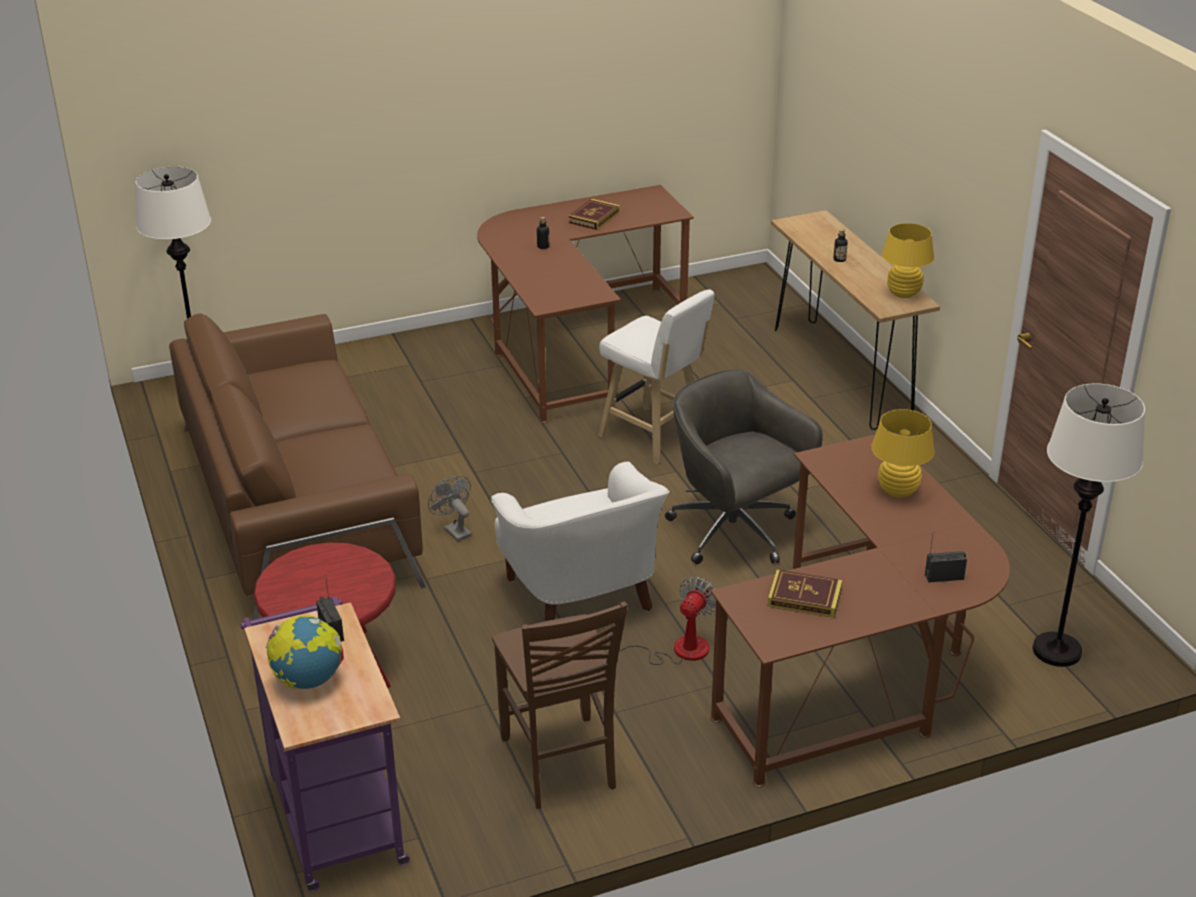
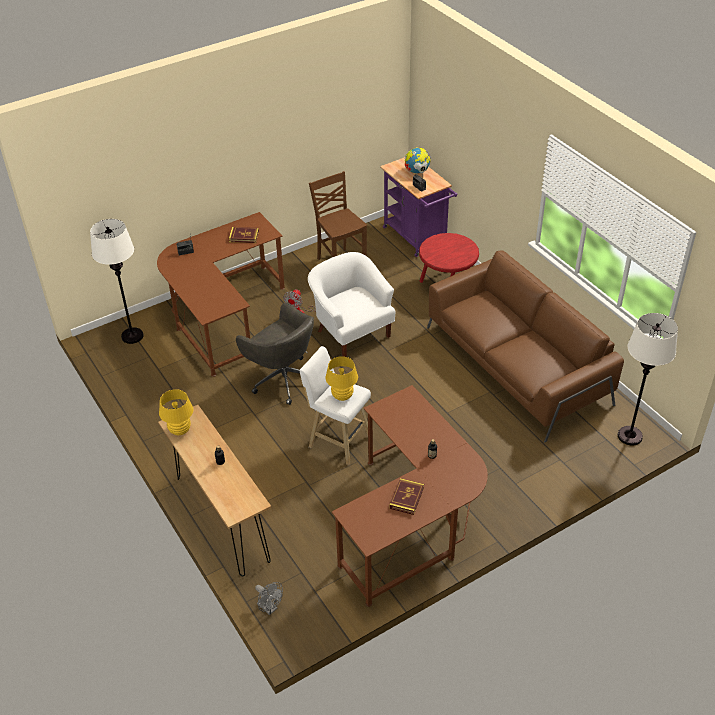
camera: 170 degrees right, 10 degrees up
(454, 530) = (427, 360): grey fan -> grey fan (269, 608)
(897, 491) = (200, 290): yellow table lamp -> yellow table lamp (342, 396)

